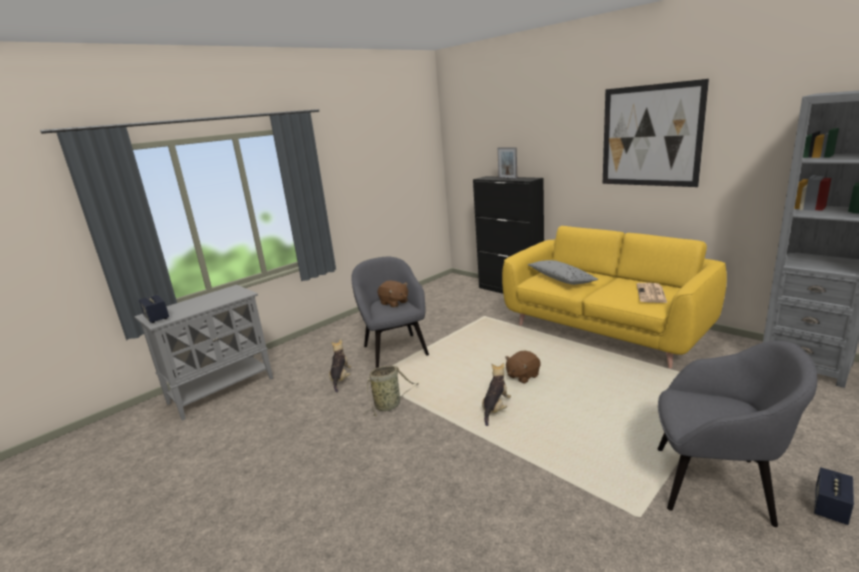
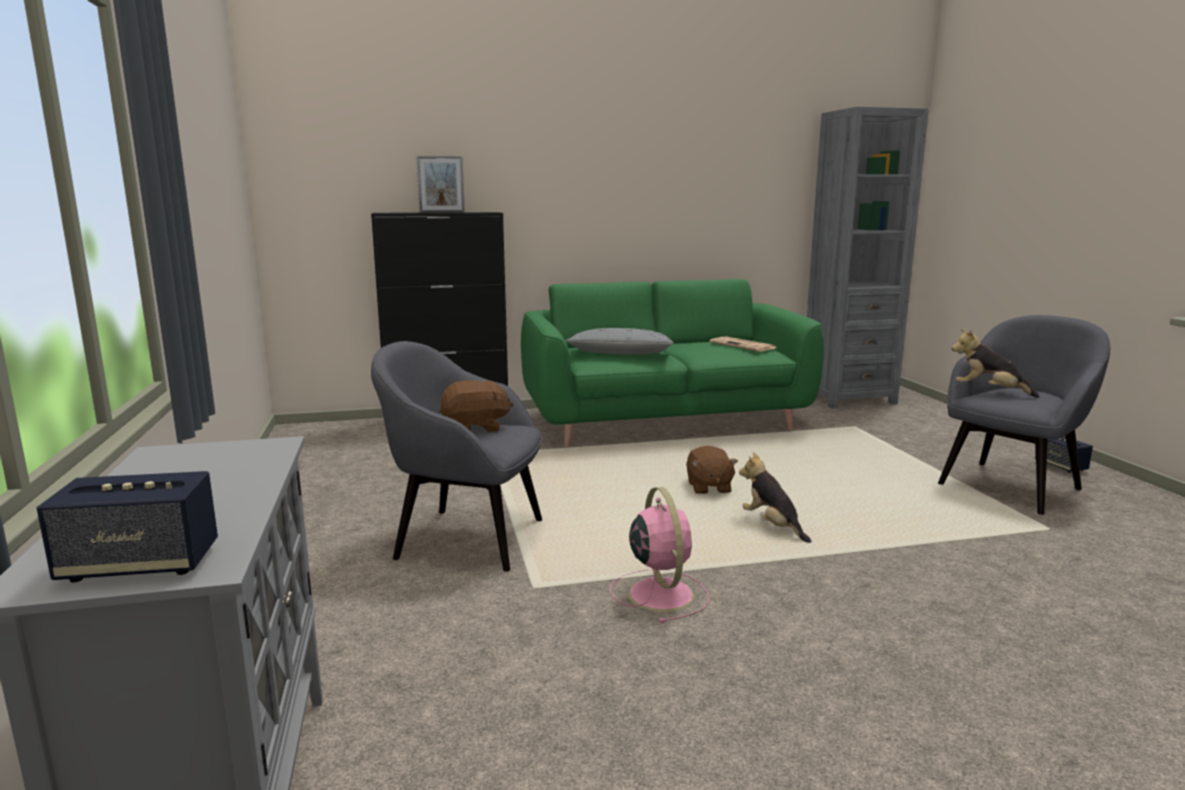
camera: 60 degrees left, 5 degrees down
(341, 379) = (486, 614): plush toy -> plush toy (989, 392)
(389, 405) = (659, 593): basket -> pink fan
(605, 329) = (663, 422): yellow sofa -> green sofa
(650, 136) = (660, 150): picture -> none

